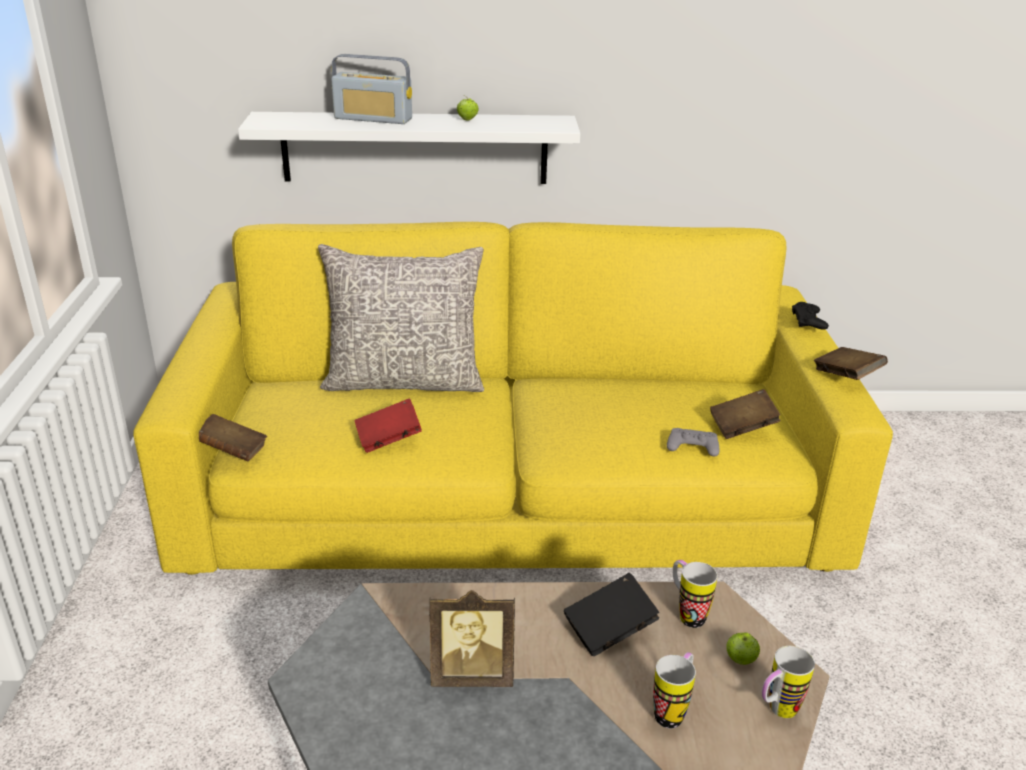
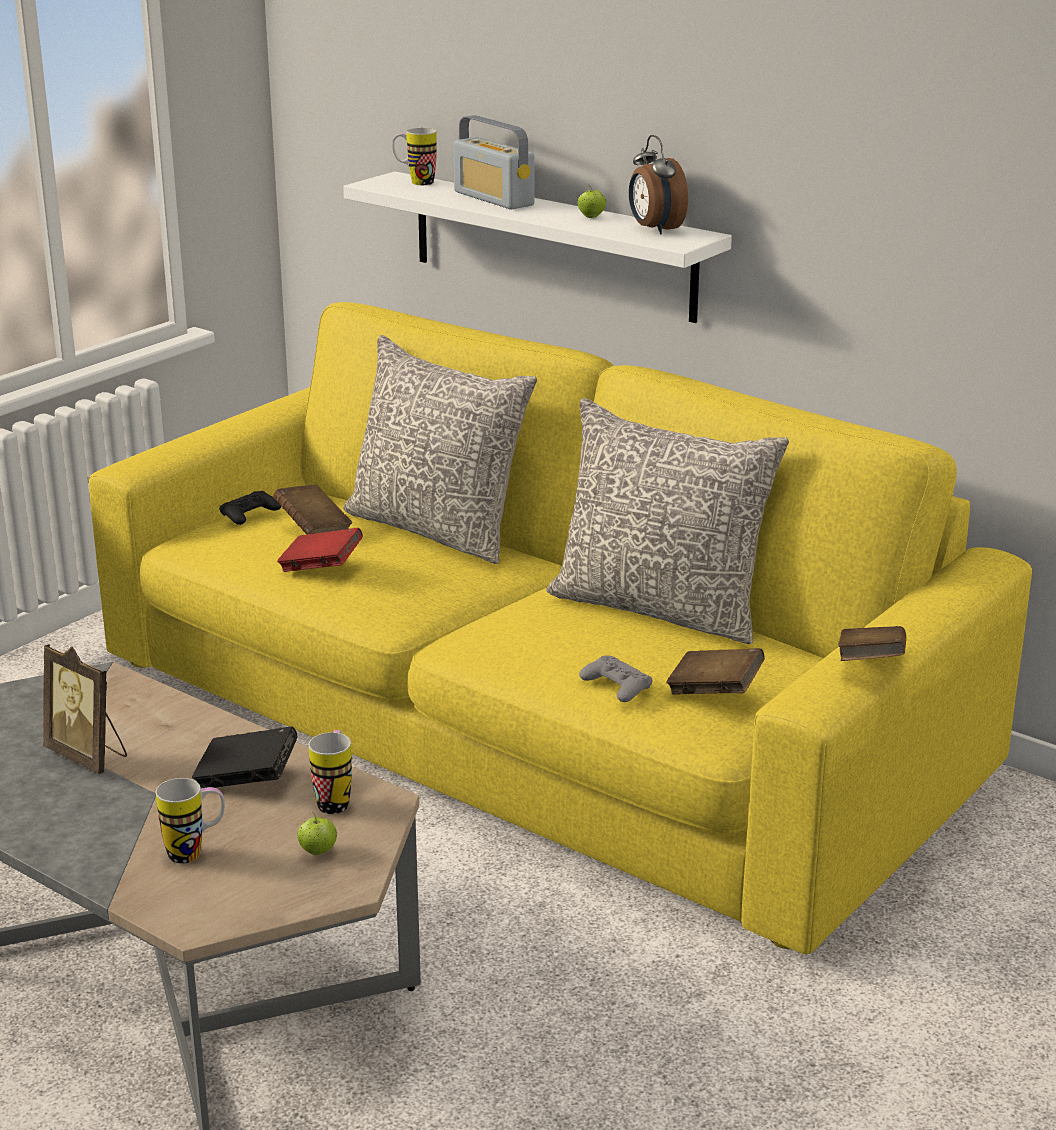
camera: 40 degrees right, 5 degrees down
(232, 452) = (179, 532): brown book -> brown book (313, 529)
(526, 120) = (654, 229): none -> alarm clock
(616, 385) = (660, 608): none -> grey pillow
(776, 711) = (279, 897): mug -> mug (415, 182)
(808, 320) = (939, 594): black game controller -> black game controller (249, 514)

